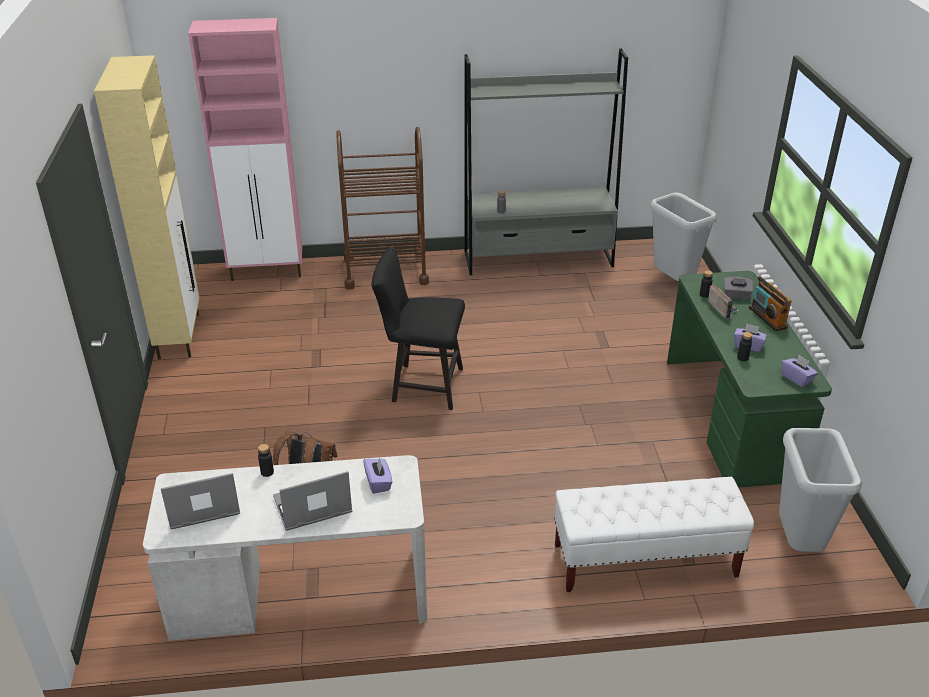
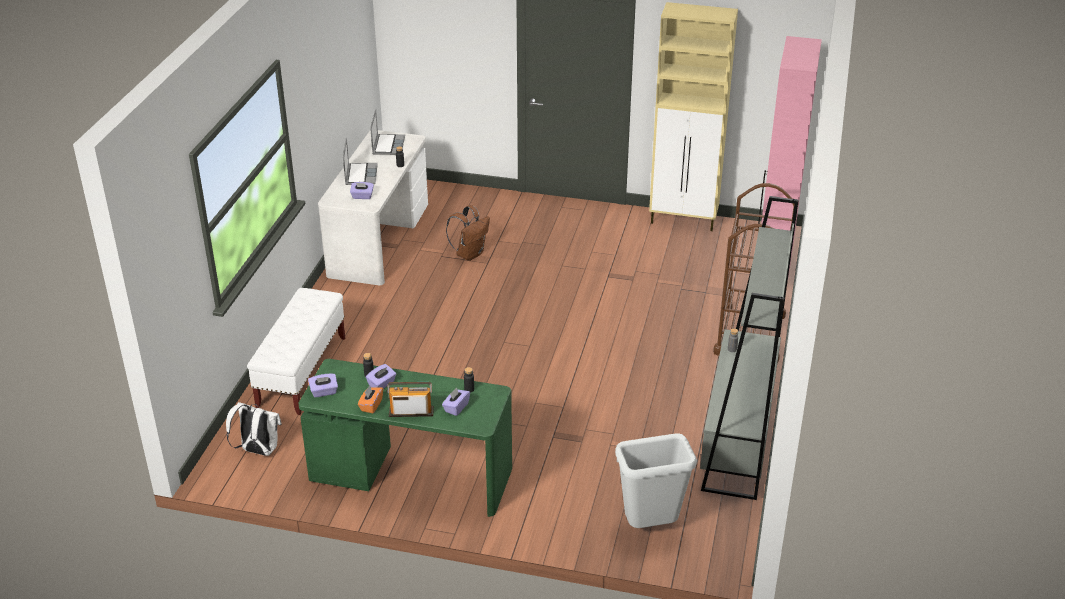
camera: 110 degrees right, 0 degrees up
(421, 385) = (555, 319): black chair -> none
(722, 309) = (441, 391): radio -> none
(736, 295) = (456, 408): grey tissue box -> purple tissue box
(784, 343) = (371, 405): none -> orange tissue box
(799, 543) = (258, 451): grey trash can -> white backpack

